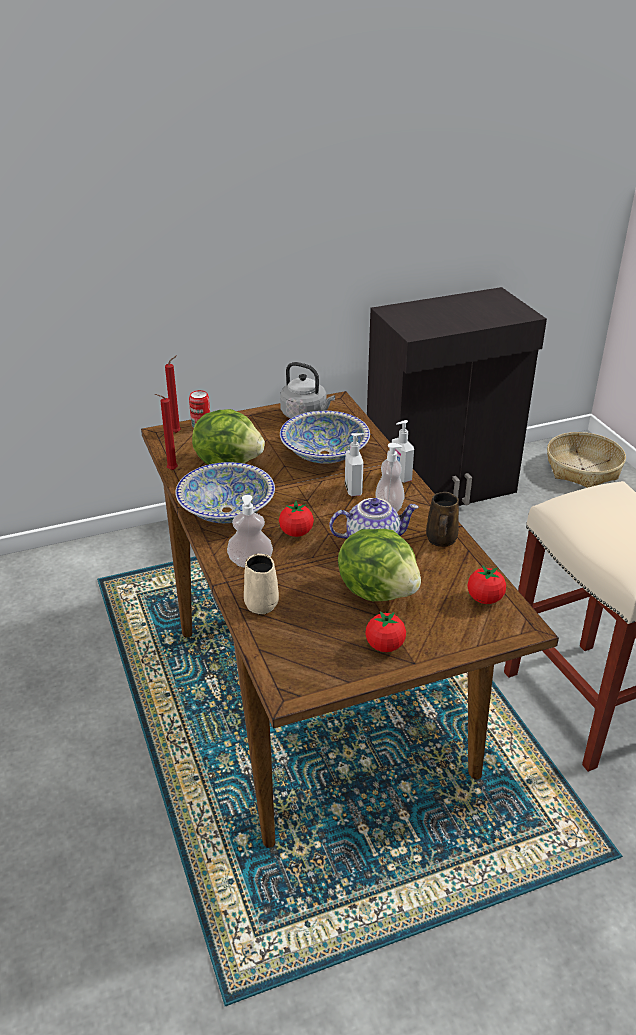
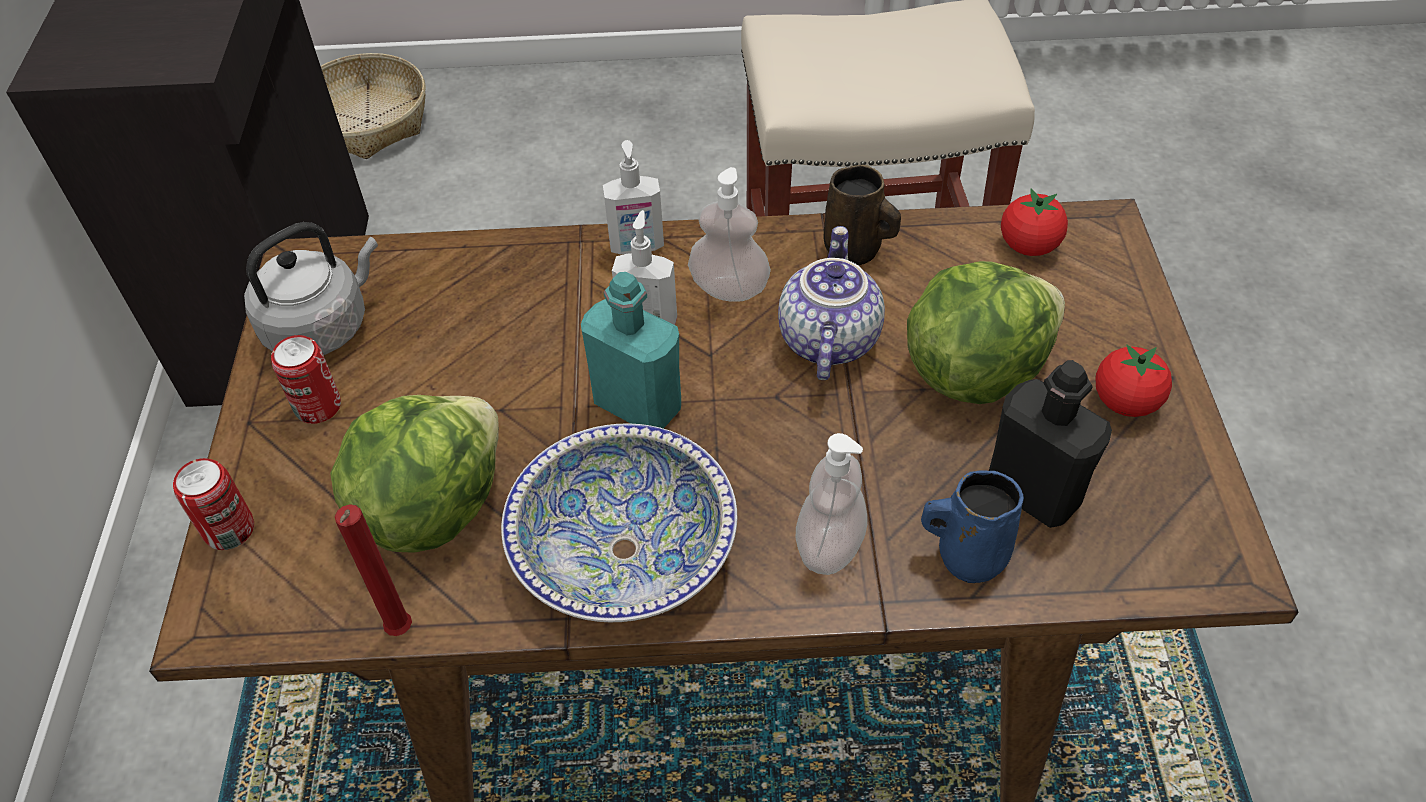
camera: 70 degrees left, 15 degrees up
(177, 432) = (230, 587): red candle -> none
(261, 603) = (967, 555): beige mug -> blue mug
(265, 426) = (318, 406): none -> can
(296, 533) = (755, 446): tomato -> none
(304, 497) = (638, 405): none -> turquoise bottle
(307, 619) = (1033, 493): none -> black bottle
(324, 453) = (492, 333): bowl -> none

